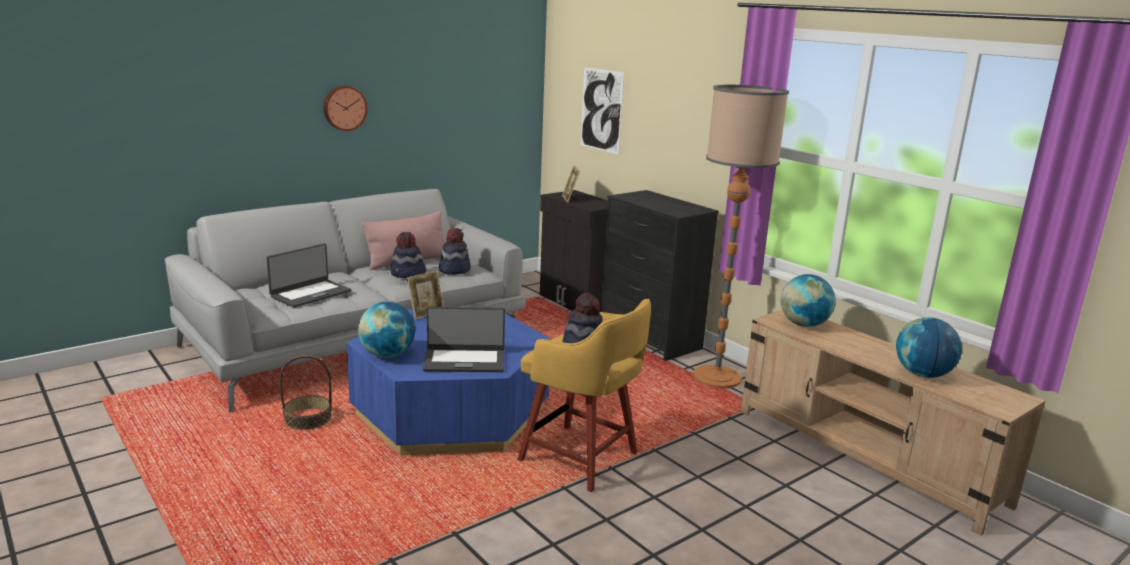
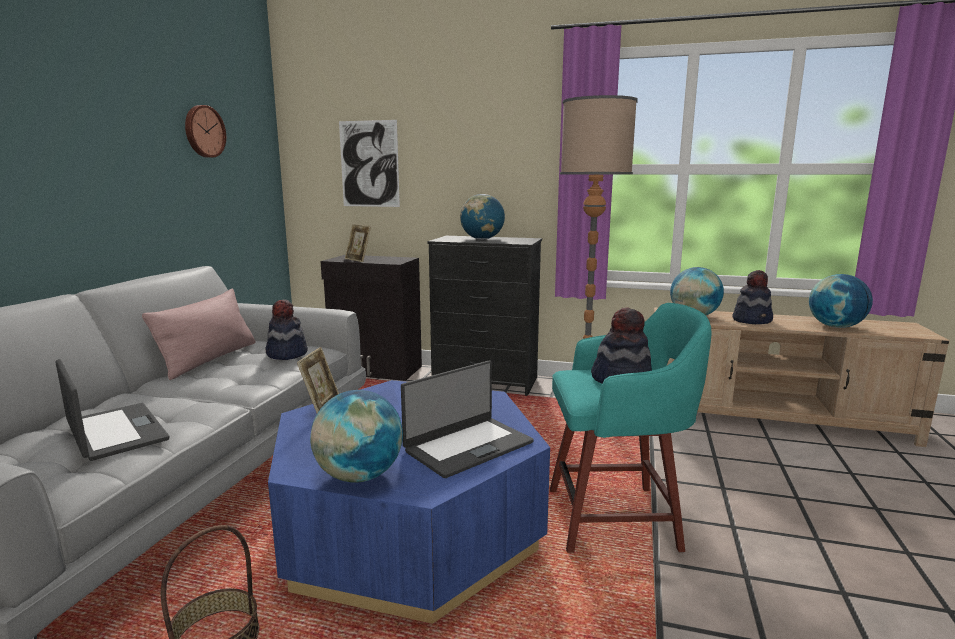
camera: 35 degrees left, 5 degrees down
(310, 294) = (115, 432): laptop -> laptop turned 45 degrees counterclockwise
(344, 108) = (61, 157): wall clock -> wall clock (203, 131)
(408, 274) = (233, 372): hat -> hat (752, 320)
(581, 459) = (617, 519): yellow stool -> turquoise stool
(659, 201) = (482, 239): none -> globe

